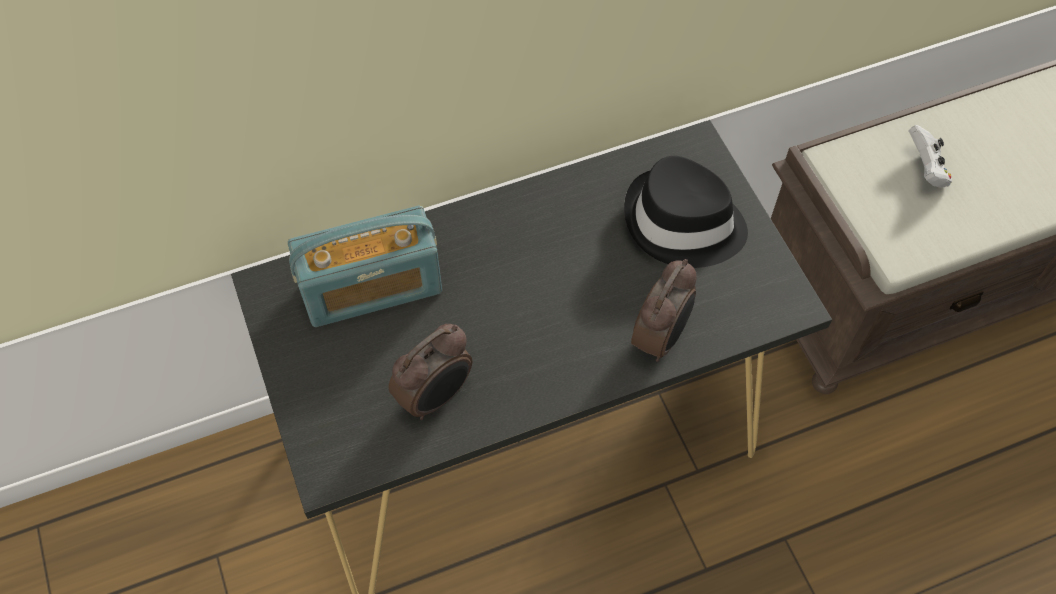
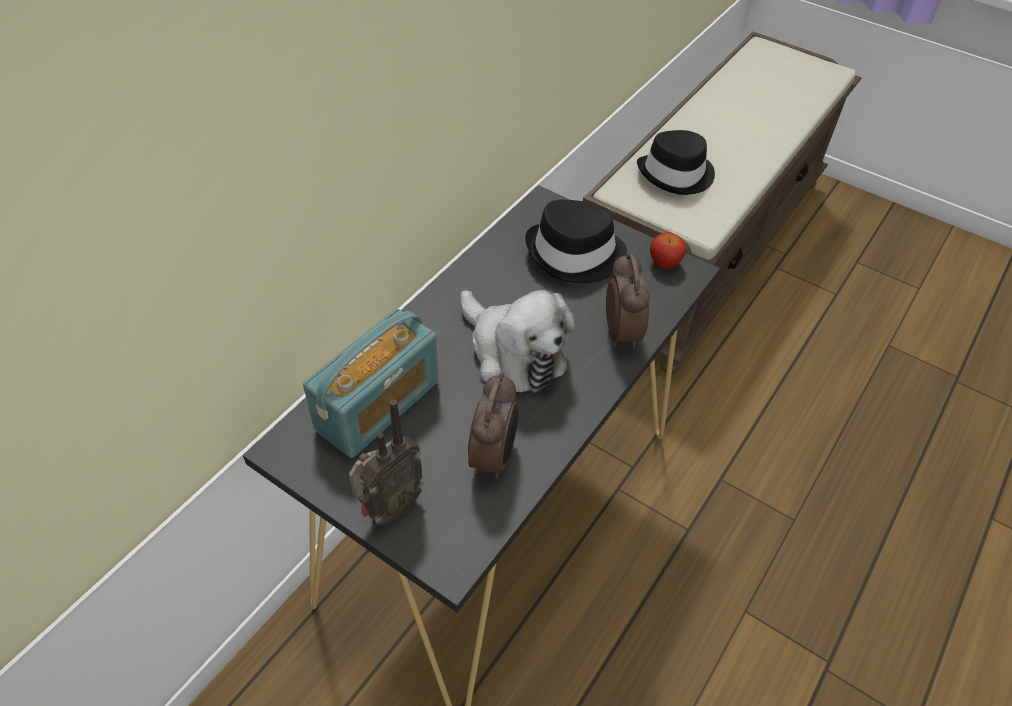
camera: 35 degrees left, 10 degrees down
(312, 392) = (389, 508): none -> radio
(533, 300) = (513, 353): none -> plush toy
(772, 282) = (664, 263): none -> apple
(925, 170) = (676, 175): white game controller -> black hat

